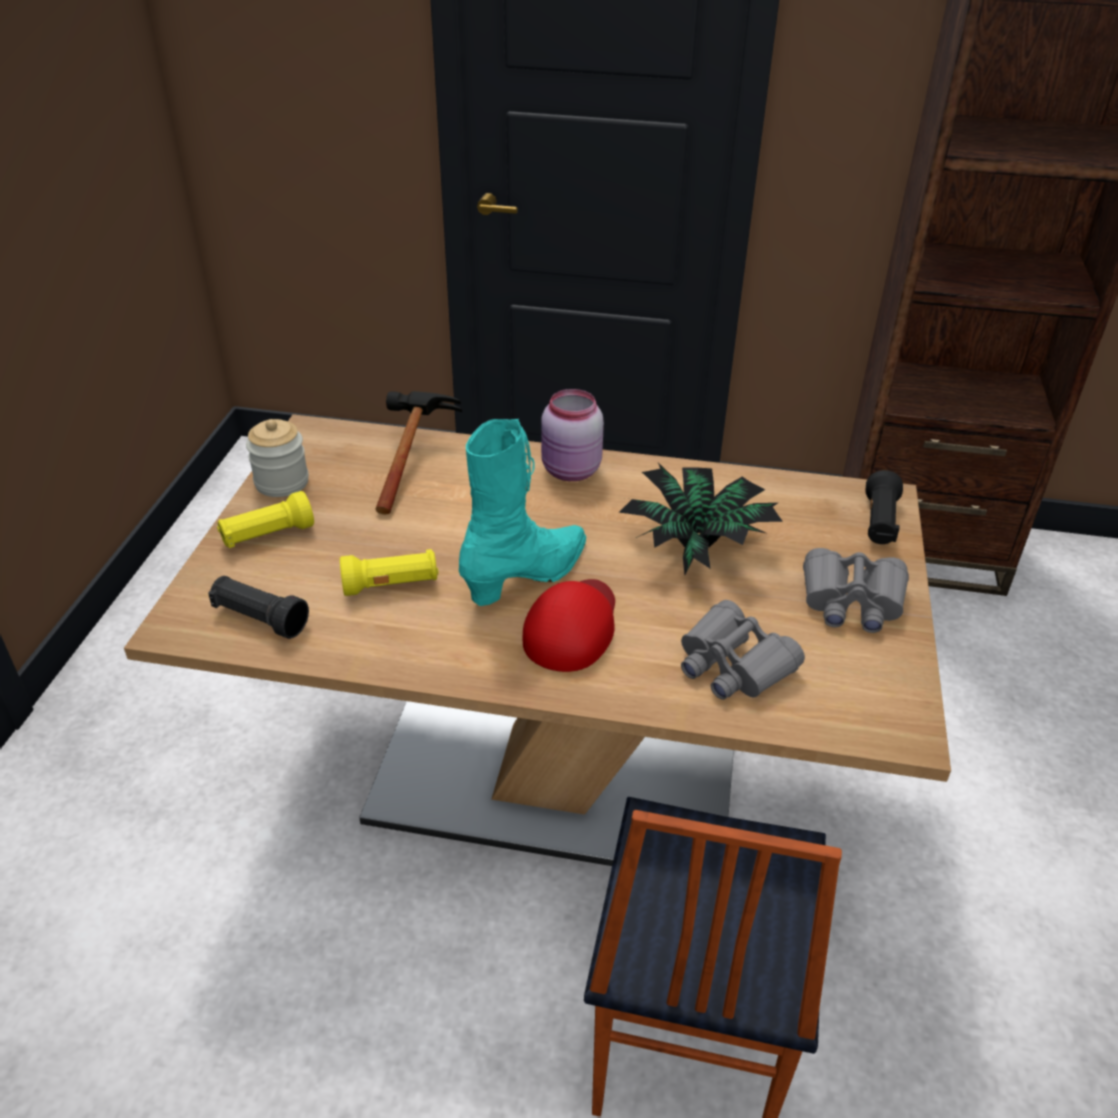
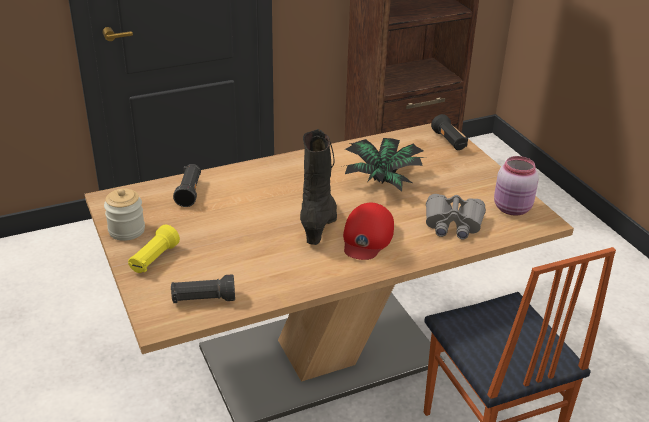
camera: 35 degrees left, 5 degrees down
(391, 585) = (255, 255): yellow flashlight -> none
(411, 460) = (189, 192): hammer -> black flashlight
(528, 577) = (320, 224): turquoise boot -> black boot
(570, 471) = (283, 168): pink jar -> pink jar (512, 209)
(572, 627) = (367, 237): red cap -> red cap turned 150 degrees counterclockwise
(851, 601) = (472, 178): grey binoculars -> none

